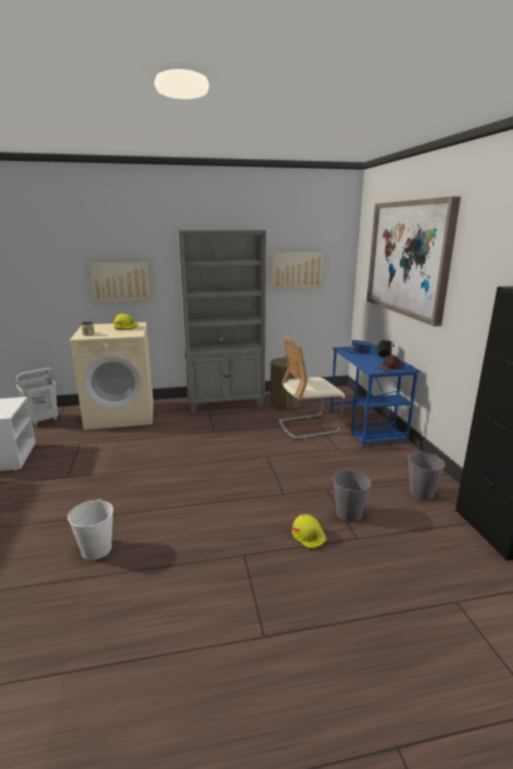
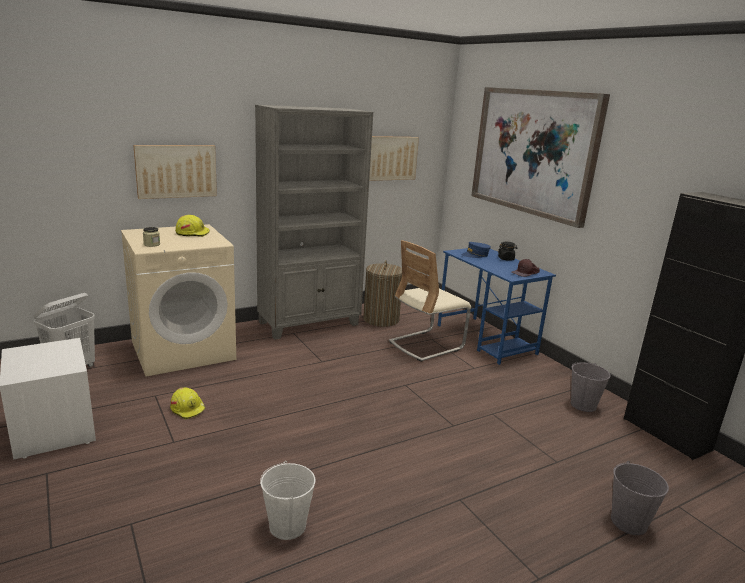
camera: 20 degrees left, 0 degrees up
(309, 536) = (510, 468): yellow hard hat -> yellow hard hat (188, 409)
(349, 513) = (532, 437): grey bucket -> grey bucket (629, 522)

